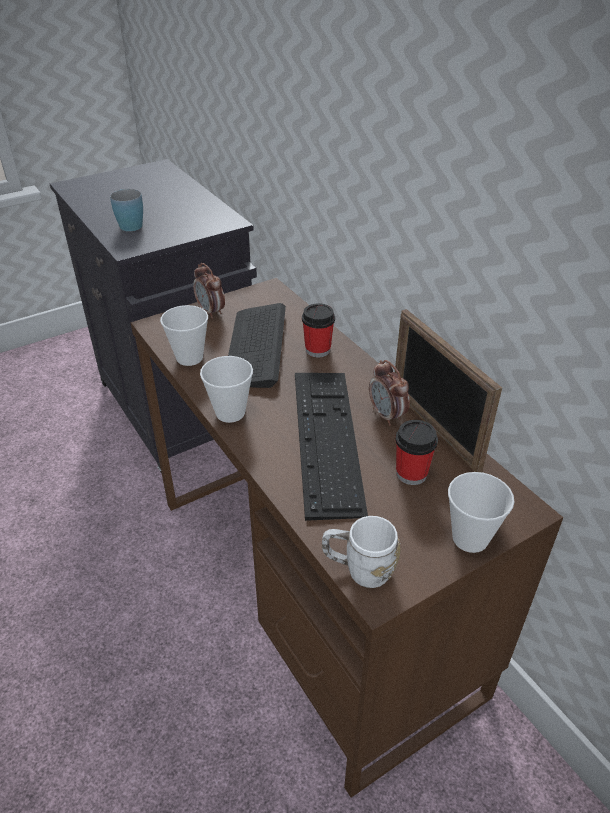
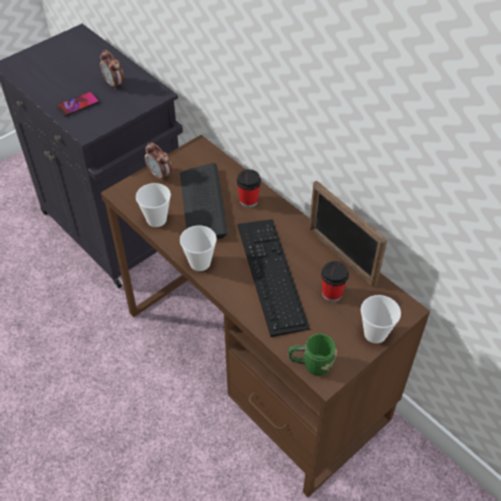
camera: 10 degrees left, 10 degrees up
(129, 224) = (78, 105): blue mug -> phone
(359, 569) = (311, 365): white mug -> green mug
(387, 415) = (308, 250): alarm clock -> alarm clock (114, 84)

